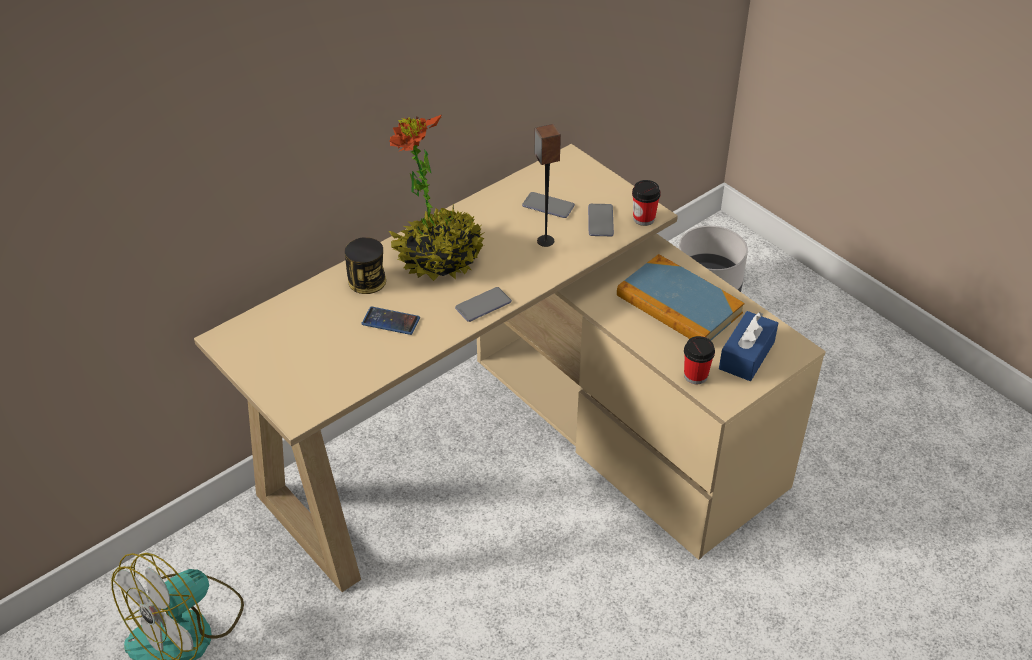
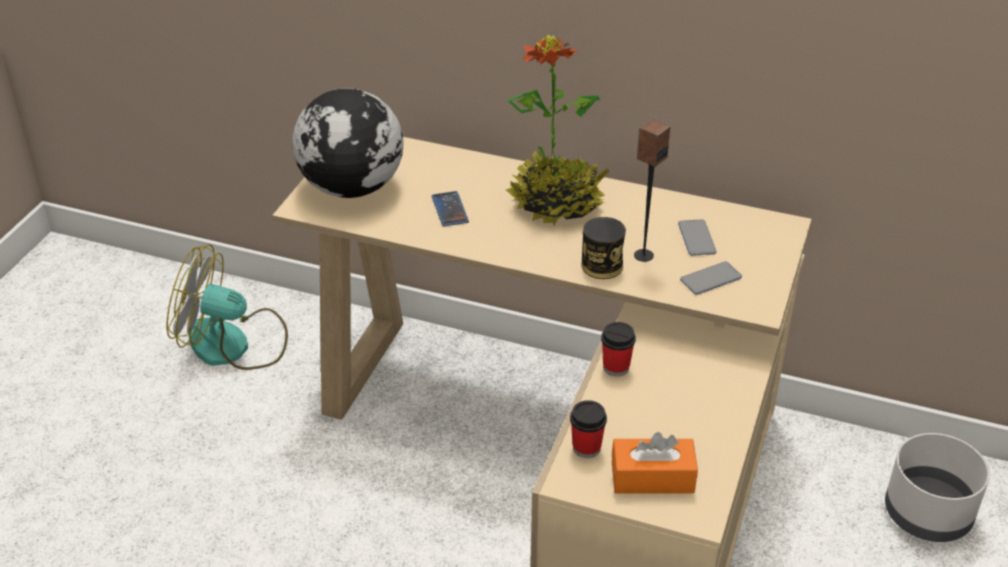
camera: 60 degrees right, 5 degrees down
(301, 370) = (352, 188): none -> globe
(367, 281) = (488, 178): can -> can (602, 265)
(483, 305) = (517, 251): phone -> none
(644, 218) = (746, 306): cup -> cup (616, 367)
(679, 304) = (682, 399): book -> none
(746, 355) = (652, 477): blue tissue box -> orange tissue box

